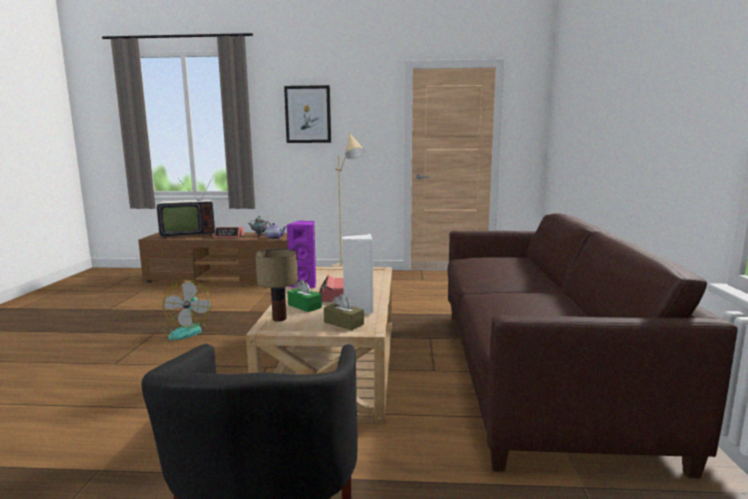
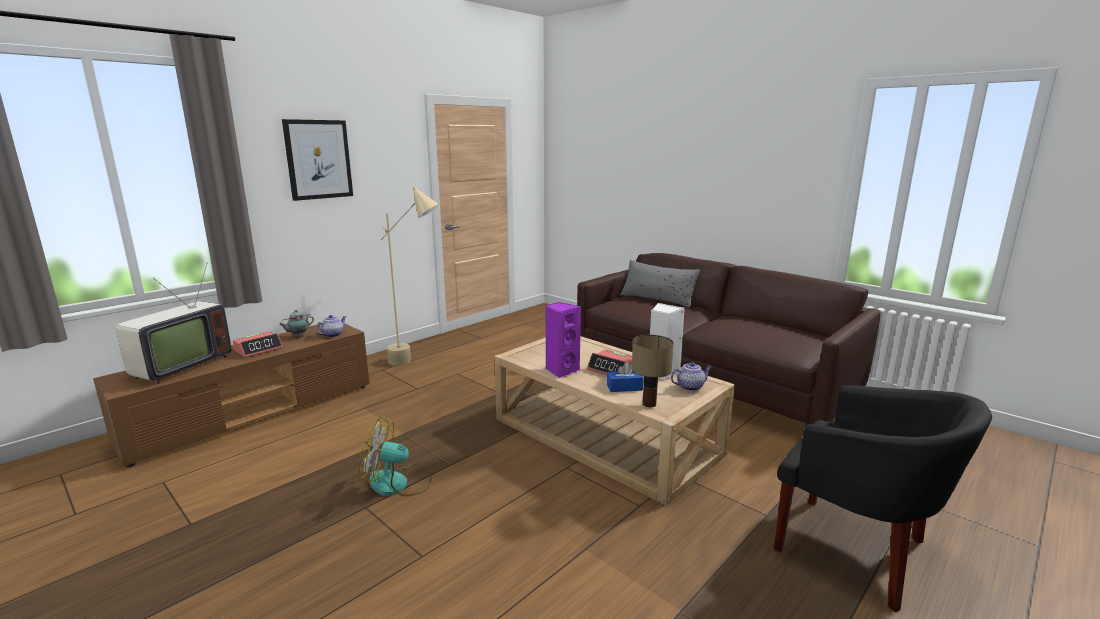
camera: 50 degrees left, 5 degrees up
(187, 331) = (398, 483): fan -> fan turned 150 degrees clockwise
(304, 306) = (624, 387): green tissue box -> blue tissue box
(343, 323) = (690, 386): brown tissue box -> teapot
(525, 263) = (657, 299): none -> grey pillow

